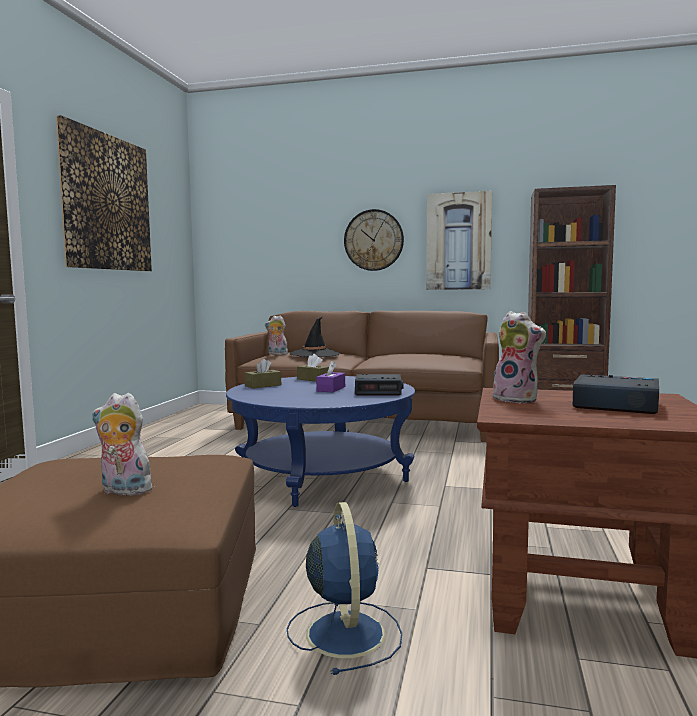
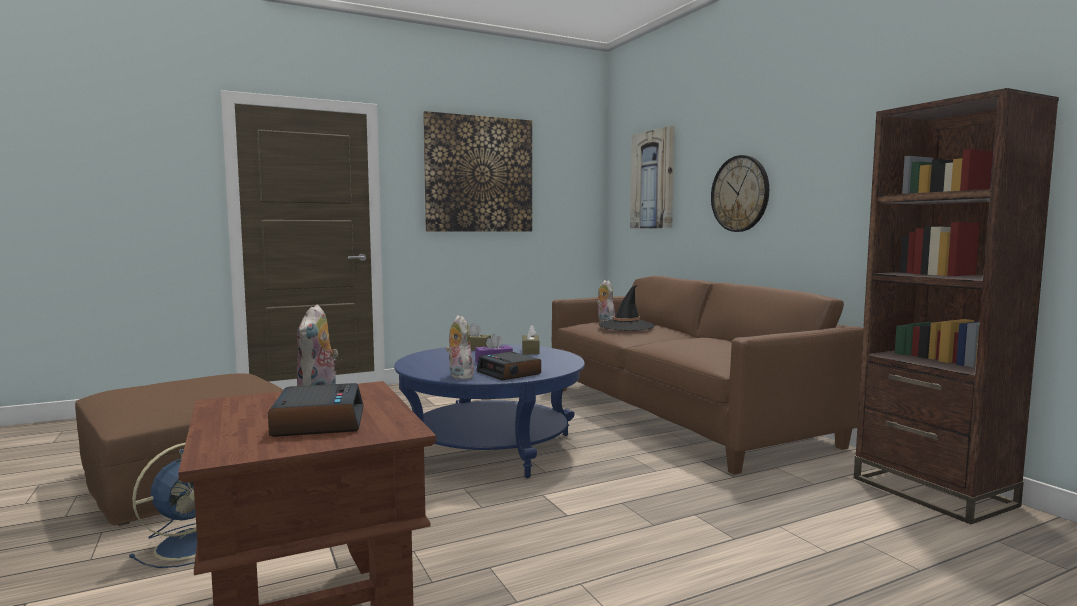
camera: 50 degrees right, 0 degrees up
(123, 491) = (165, 397): plush toy -> plush toy (459, 376)
(458, 241) = (829, 193): picture -> picture (653, 180)

